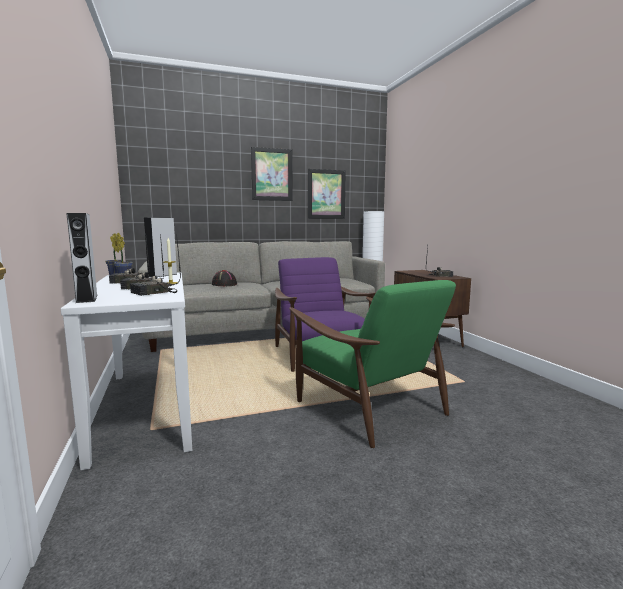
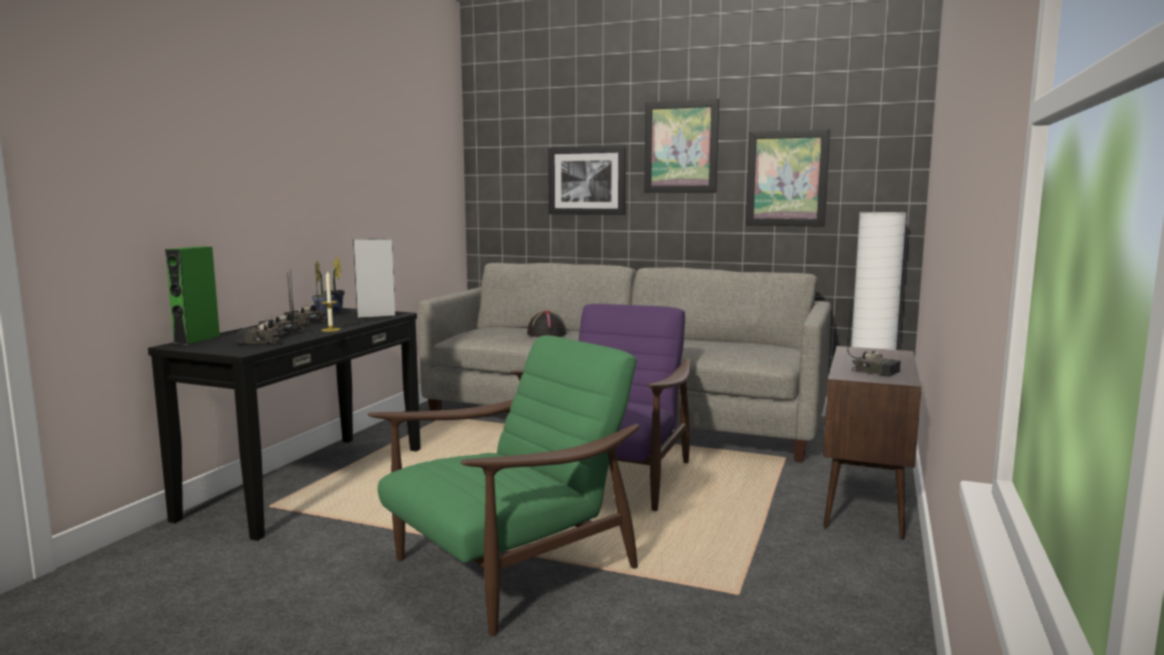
camera: 40 degrees right, 0 degrees up
(87, 298) = (197, 340): grey speaker -> green speaker
(146, 407) = (309, 481): white console table -> black console table
(215, 191) = (587, 181): none -> picture
(367, 405) = (510, 568): green armchair -> green armchair turned 135 degrees counterclockwise

